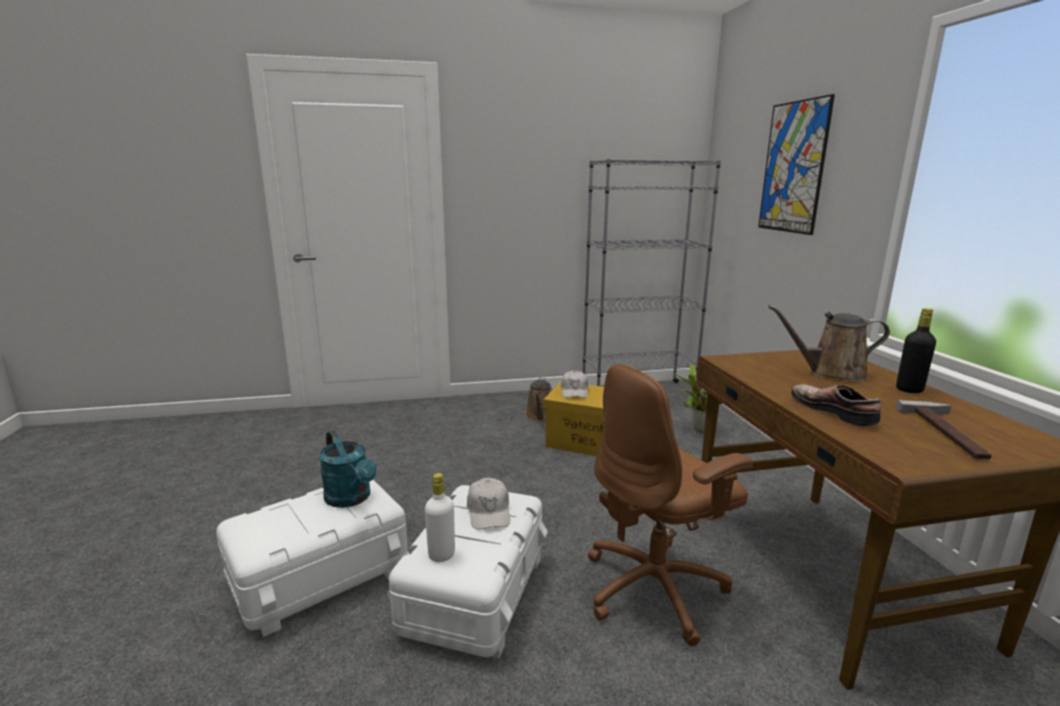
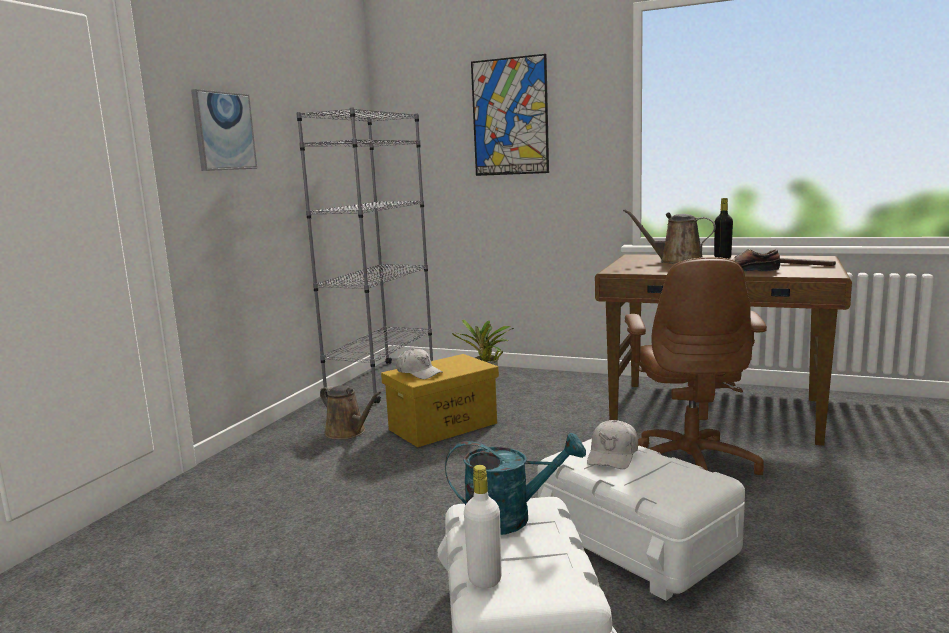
camera: 55 degrees left, 5 degrees down
(441, 555) = (670, 488): white bottle -> white bottle (485, 579)
(489, 512) = (613, 455): white cap -> white cap turned 90 degrees clockwise
(511, 177) = (224, 131): none -> picture
(830, 373) = (676, 261): brown watering can -> brown watering can turned 75 degrees clockwise

